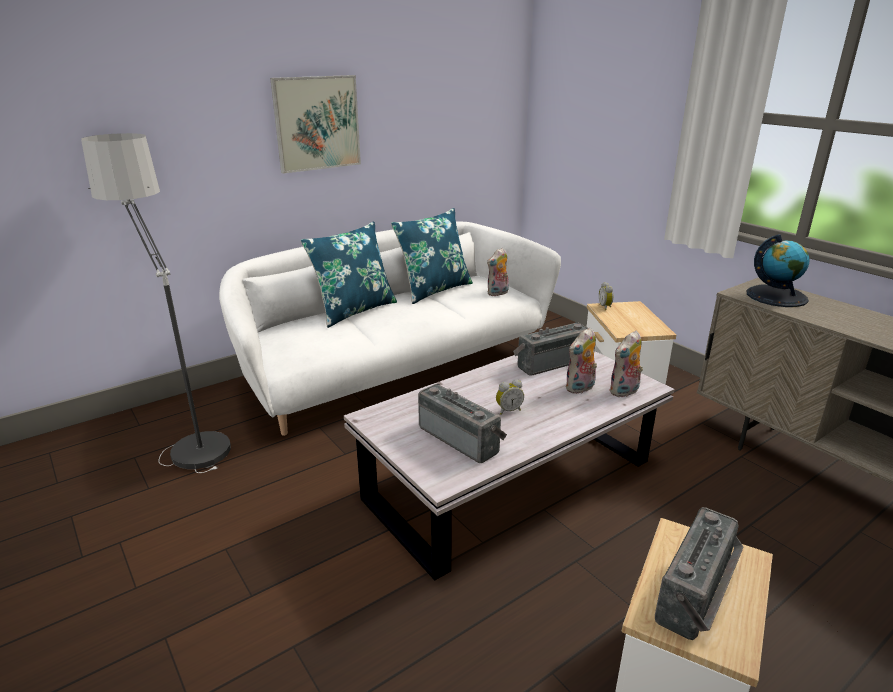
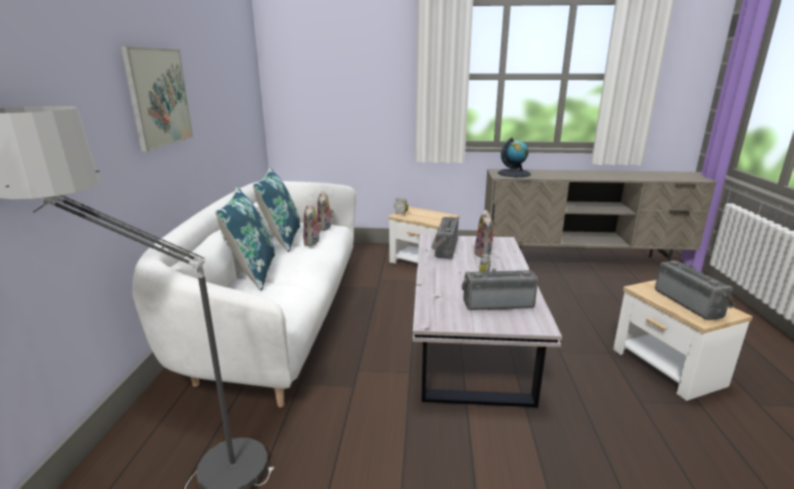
camera: 50 degrees left, 5 degrees down
(624, 392) = (502, 246): plush toy -> plush toy (313, 243)

